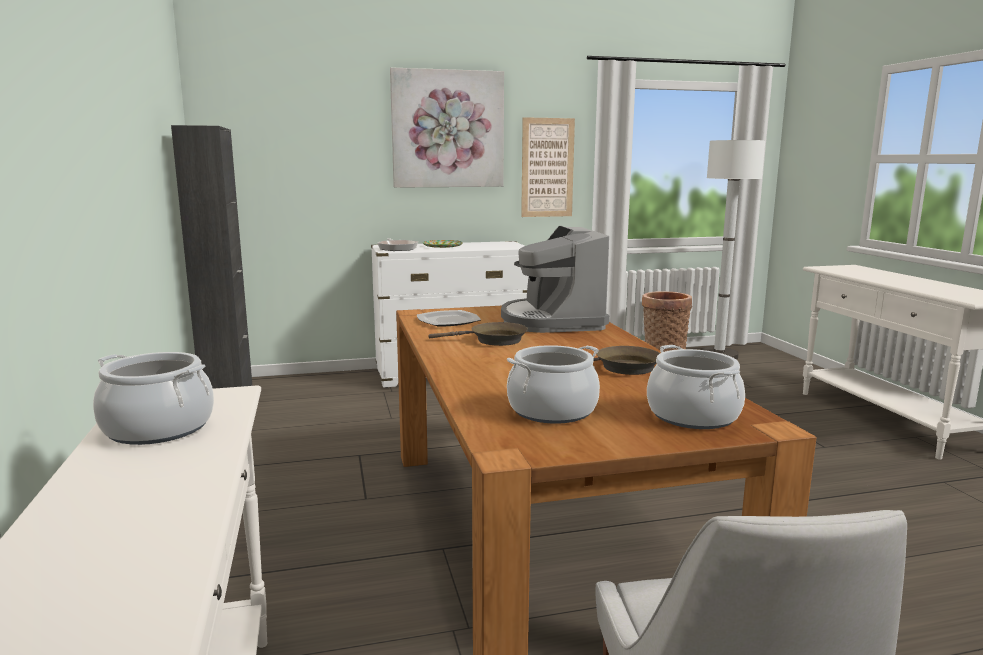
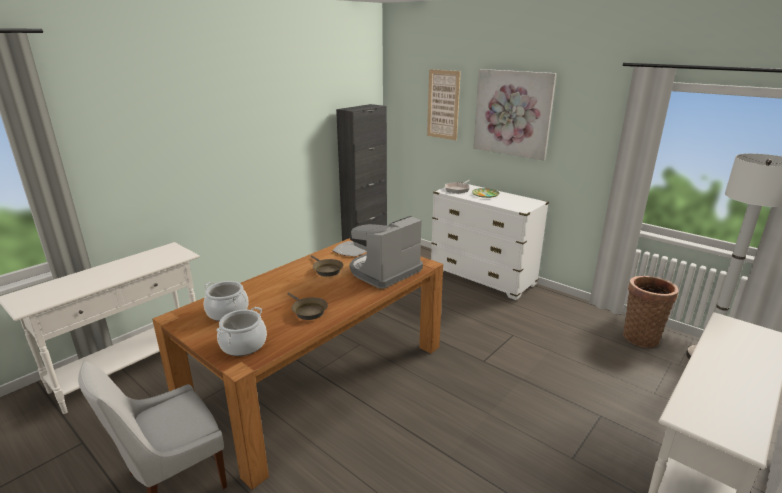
camera: 55 degrees right, 10 degrees up
(158, 428) = (146, 259): cooking pot -> none
(547, 168) = (583, 151): picture -> picture (443, 104)

